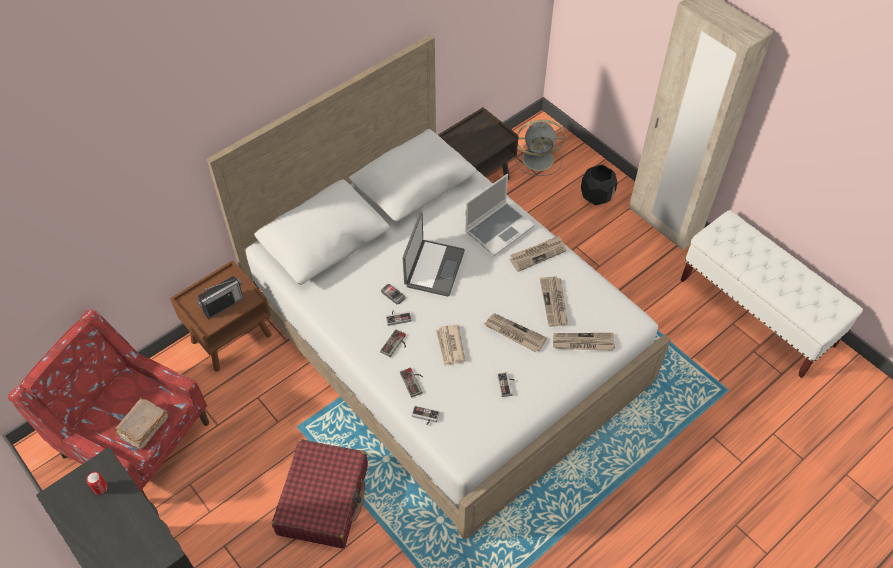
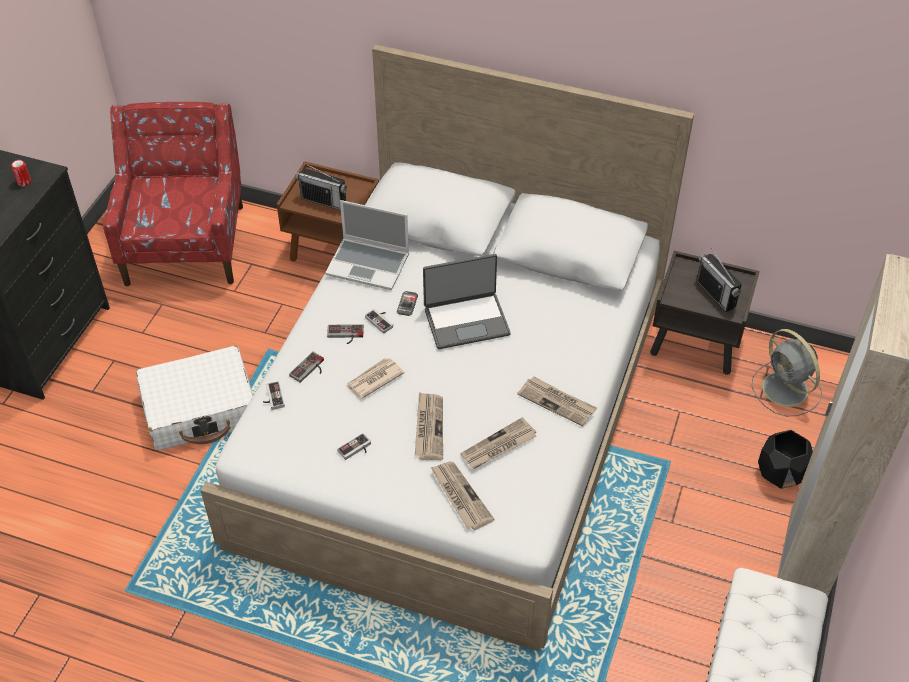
camera: 60 degrees right, 5 degrees down
(143, 428) = (162, 219): brown book -> none
(323, 499) = (201, 409): red suitcase -> white suitcase
(484, 137) = (716, 294): none -> radio
(499, 228) = (566, 352): laptop -> laptop (369, 264)

